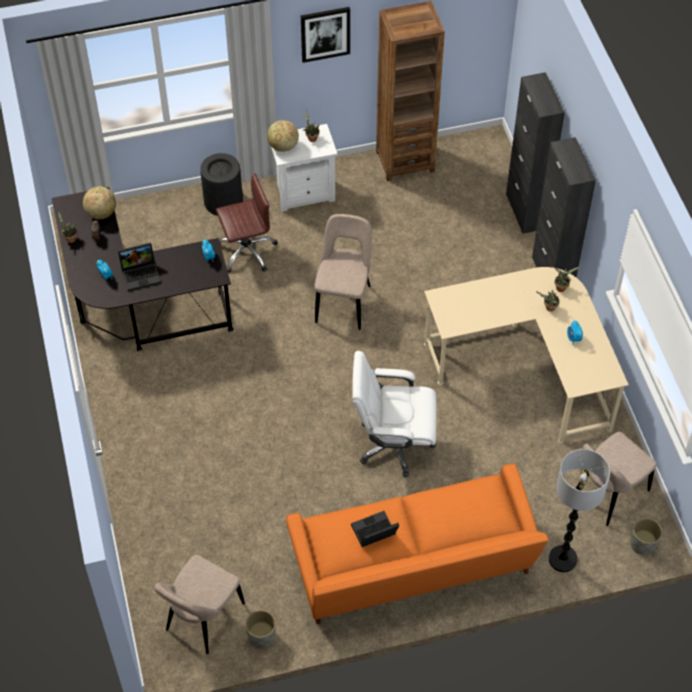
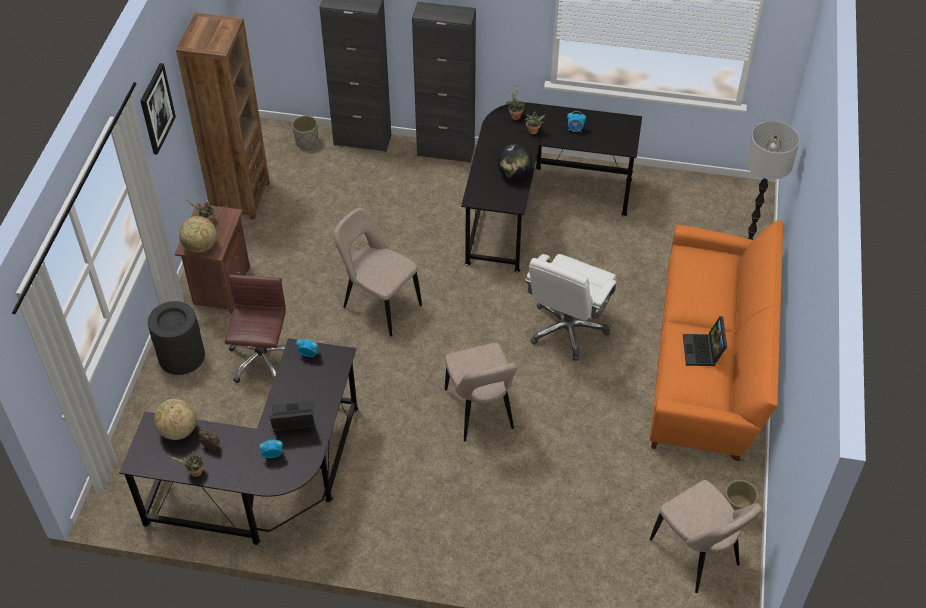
camera: 65 degrees left, 5 degrees down
(141, 274) = (292, 421): laptop -> laptop turned 105 degrees counterclockwise
(304, 192) = (220, 286): white nightstand -> brown nightstand
(486, 314) = (514, 174): none -> globe
(526, 368) = (536, 206): beige desk -> black desk
(607, 495) = (694, 207): beige chair -> beige chair (480, 412)
(642, 544) = (752, 205): grey planter -> grey planter (307, 143)

